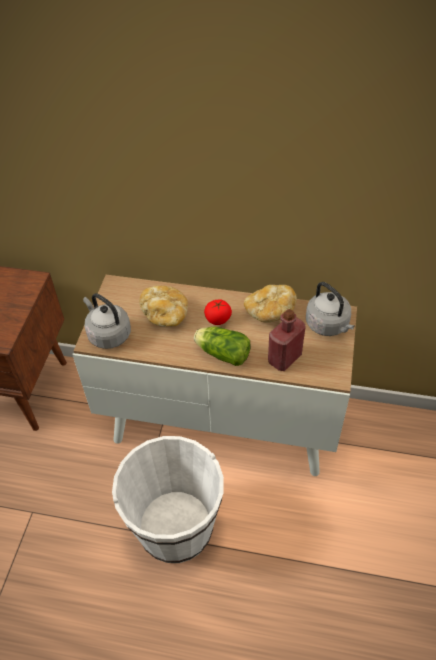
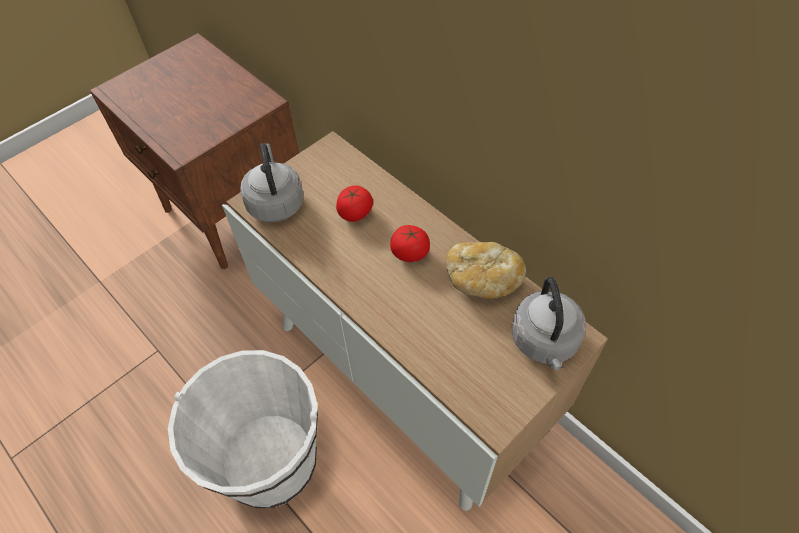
camera: 35 degrees right, 5 degrees up
(165, 314) = (355, 213): bread -> tomato
(221, 353) = (378, 298): lettuce -> none
(284, 358) = (448, 353): red bottle -> none

